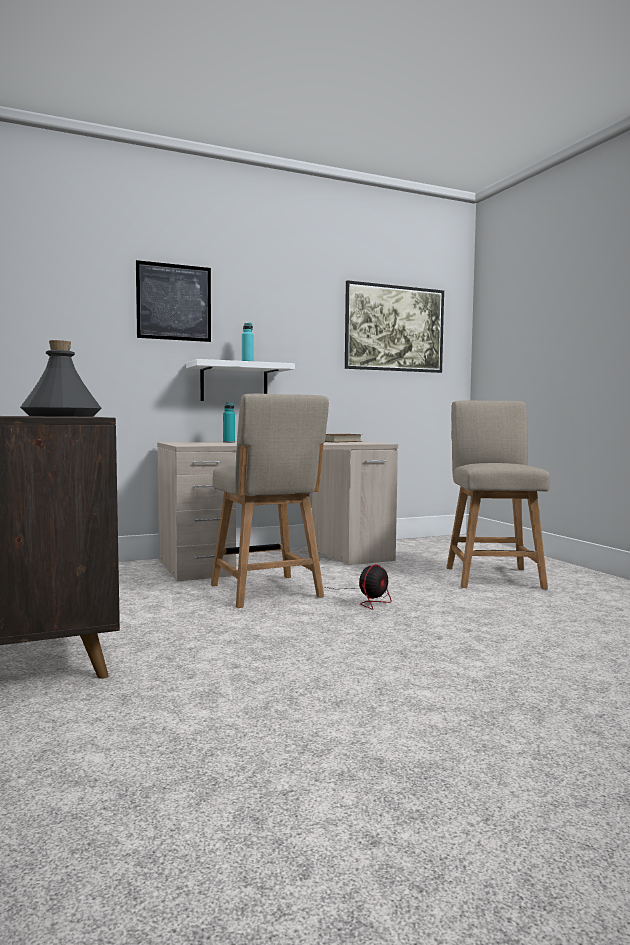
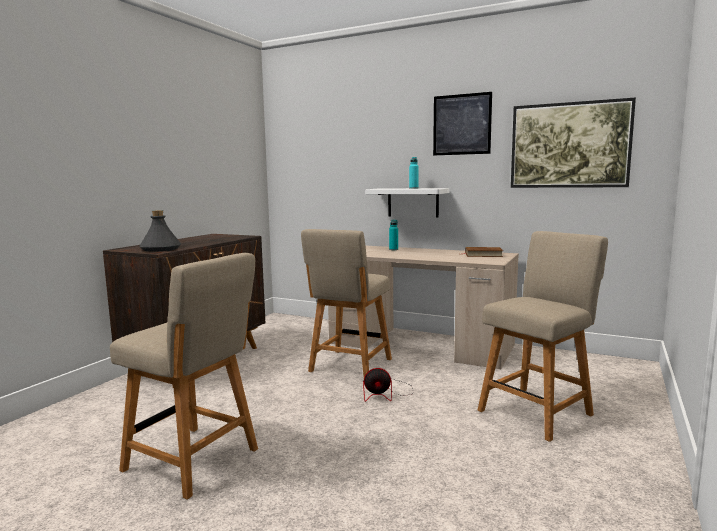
camera: 50 degrees right, 5 degrees up
(174, 302) = (371, 145): picture -> picture (462, 124)
(383, 713) = (196, 461): none -> beige chair

